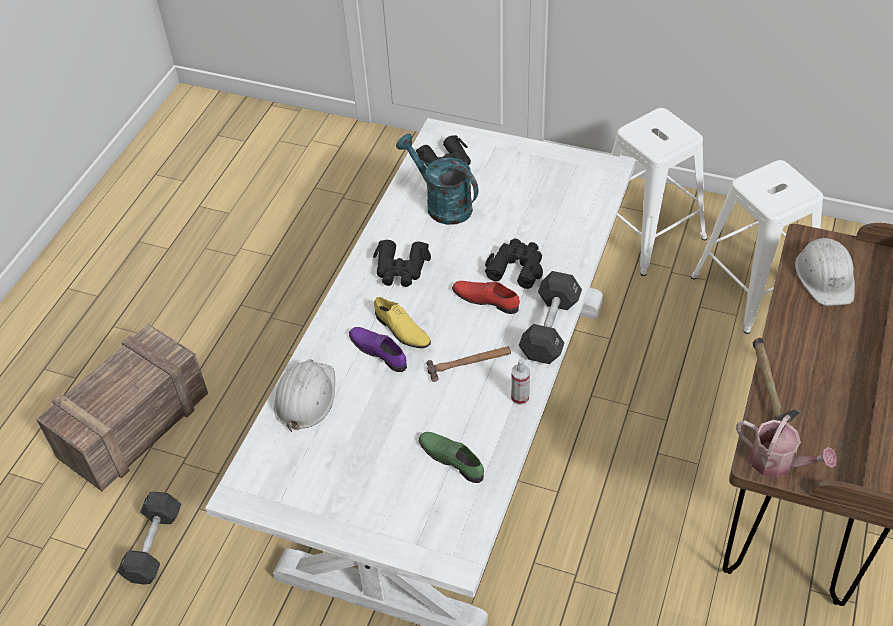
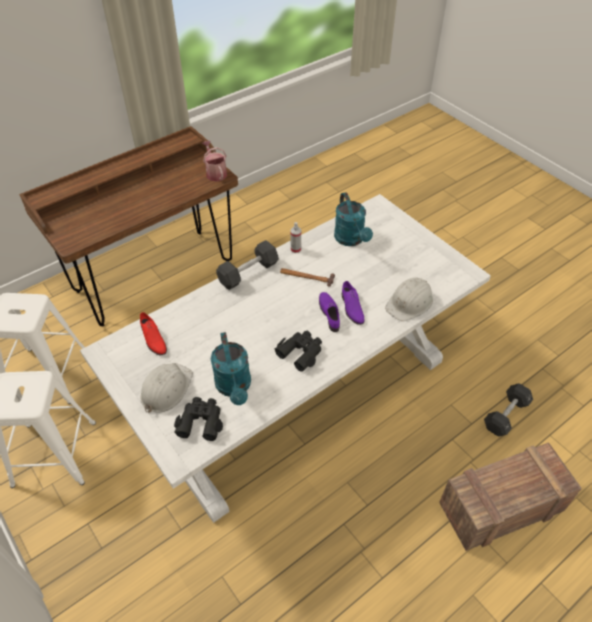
camera: 150 degrees left, 0 degrees up
(401, 330) = (330, 313): yellow shoe -> purple shoe
(452, 458) = (351, 240): green shoe -> turquoise watering can
(486, 299) = (266, 306): red shoe -> red shoe (152, 338)
(516, 267) = (231, 316): black binoculars -> none
(767, 392) = (185, 195): hammer -> none
(825, 276) = (90, 224): white hard hat -> white hard hat (166, 389)

